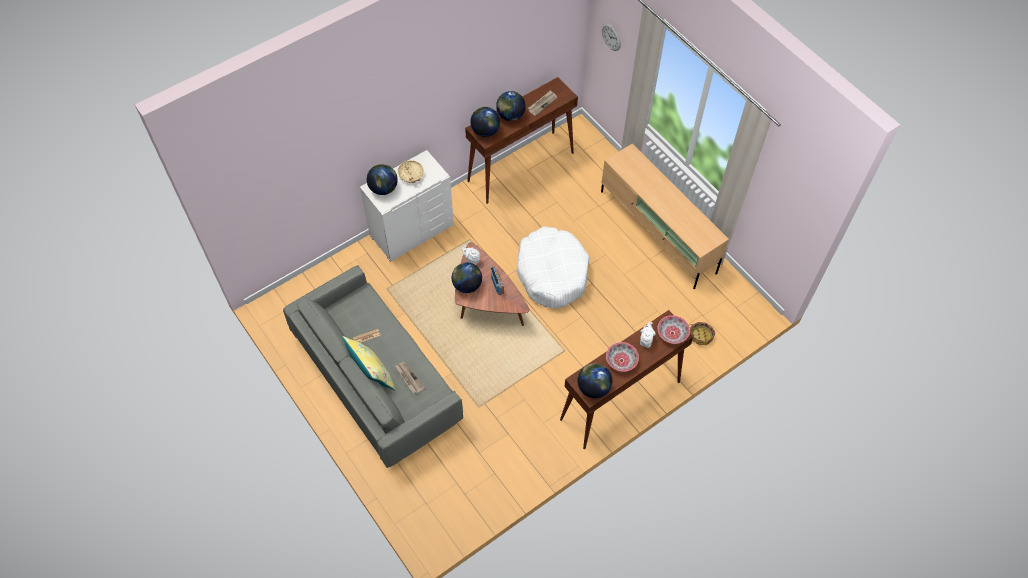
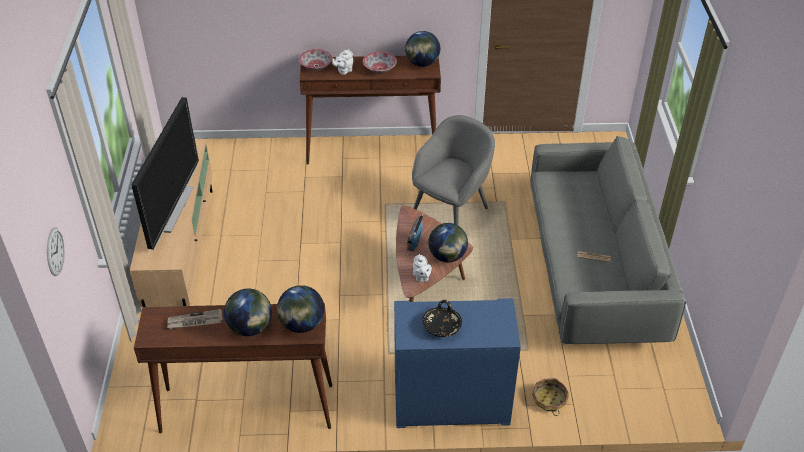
camera: 145 degrees left, 15 degrees down
(372, 375) = (607, 223): yellow pillow -> none
(383, 188) = (490, 327): globe -> none
(409, 378) = (570, 203): newspaper -> none
(411, 175) = (442, 326): beige bowl -> black bowl
(411, 230) = (451, 403): white dresser -> blue dresser
(512, 374) = (451, 210): none -> grey armchair
(552, 273) = (330, 272): white dog bed -> none
(656, 193) = (172, 208): none -> television
(701, 335) = (251, 157): basket -> basket (549, 400)

